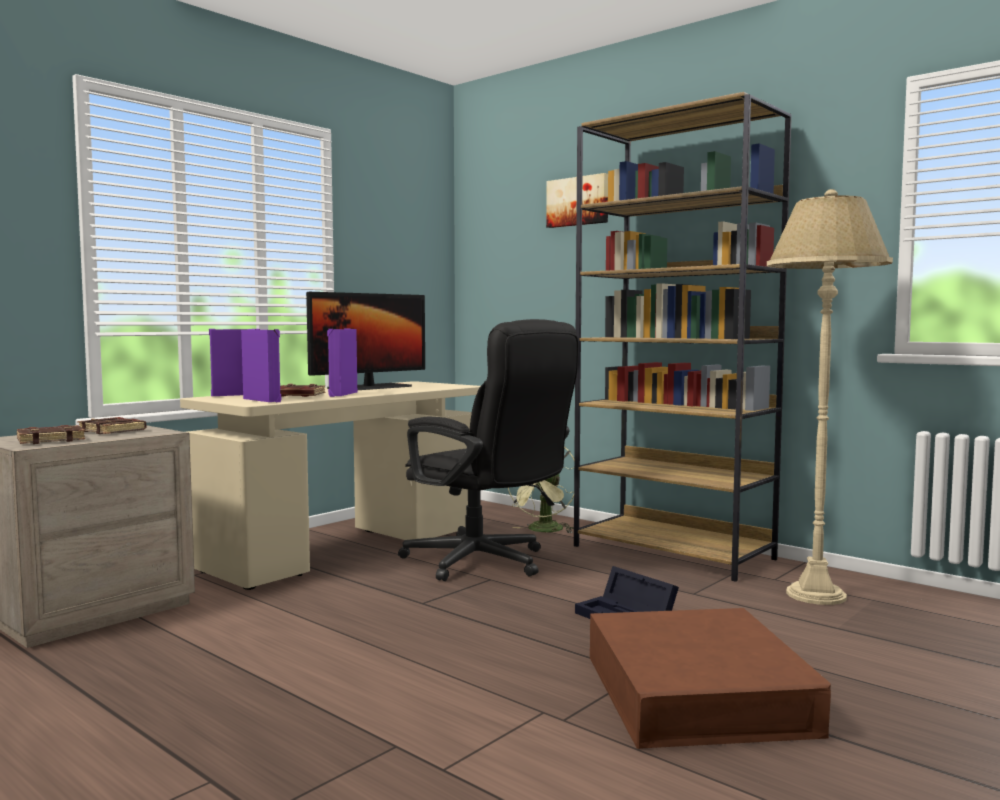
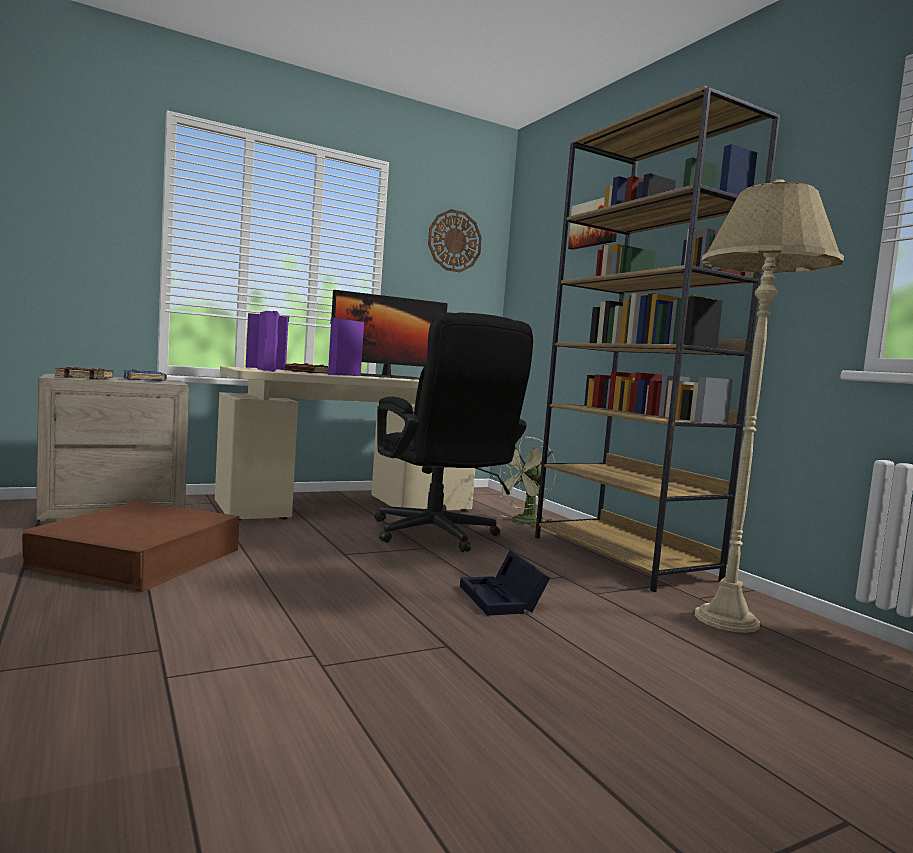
camera: 20 degrees right, 0 degrees up
(113, 431) = (145, 379): brown book -> blue book
(403, 217) = (454, 241): none -> wall clock
(696, 693) = (476, 675): brown storage box -> brown storage box (139, 559)

